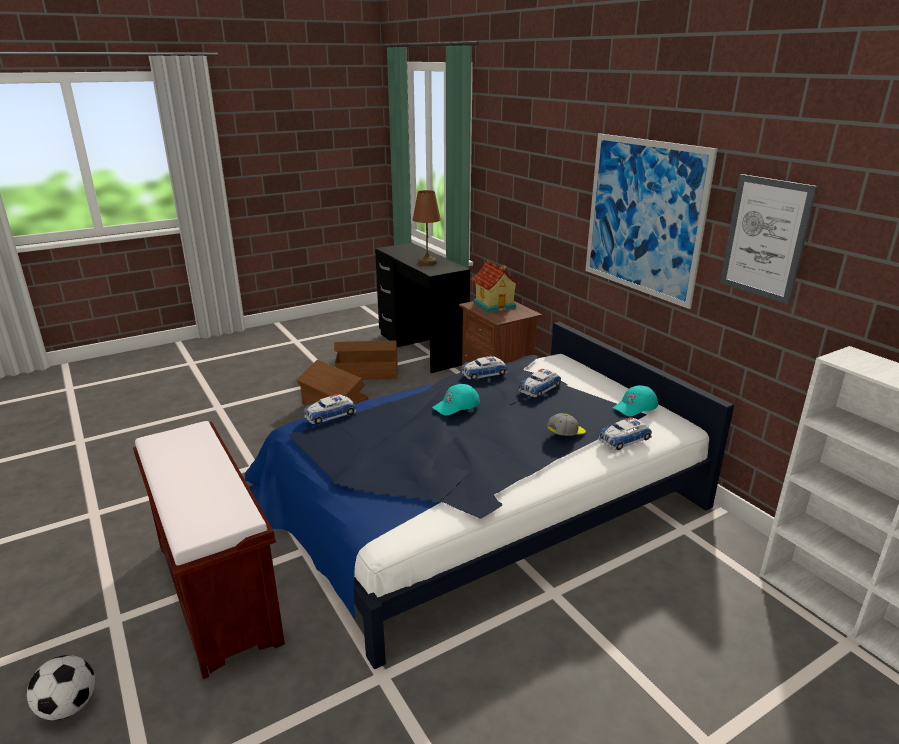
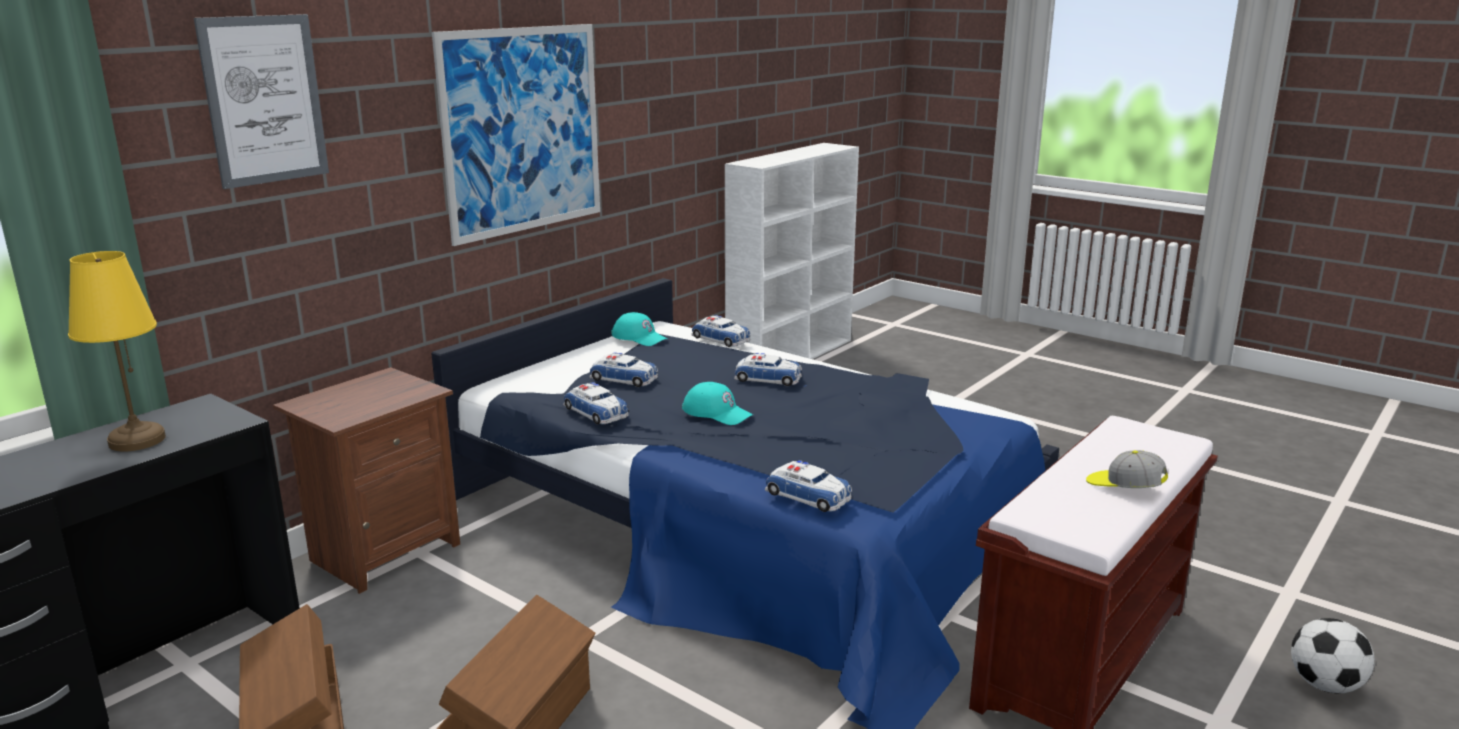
camera: 110 degrees left, 5 degrees down
(426, 262) = (136, 441): brown table lamp -> yellow table lamp
(495, 305) = (341, 402): toy house -> none
(515, 438) = (768, 378): none -> toy car
(566, 434) = (733, 360): cap -> cap (1124, 487)
(765, 238) = (646, 103): picture -> picture (264, 100)

